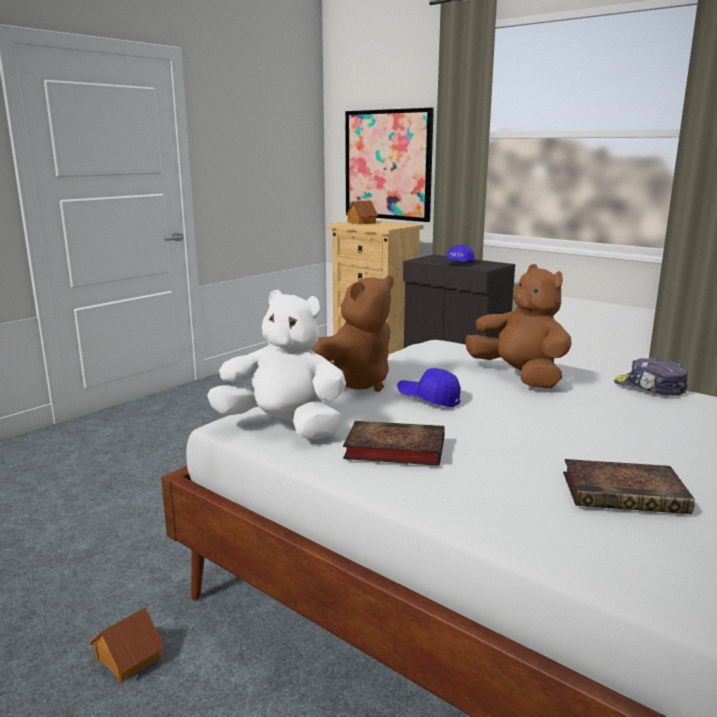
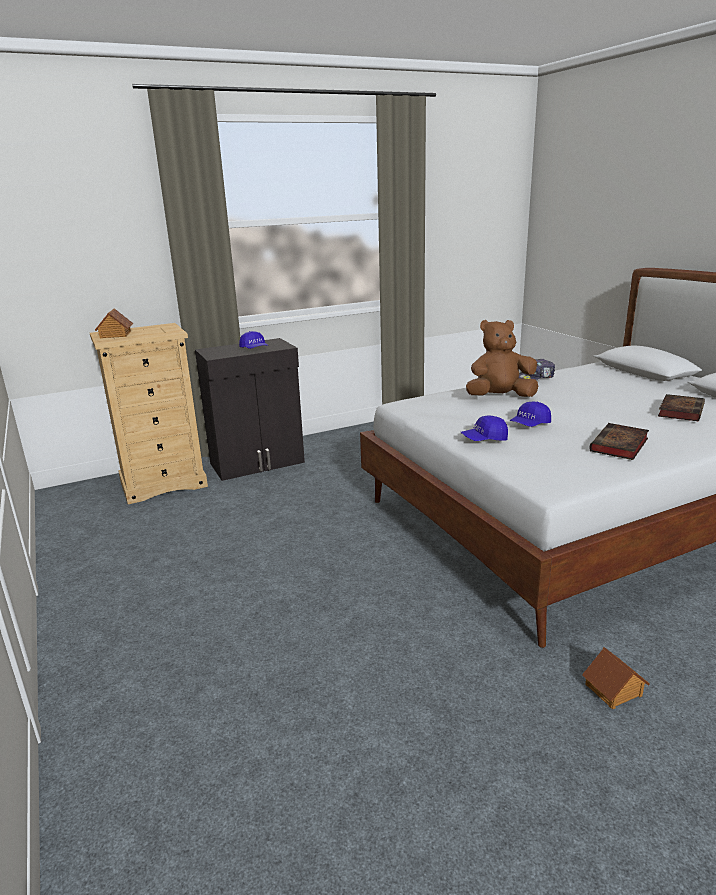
camera: 65 degrees left, 5 degrees up
(284, 427) = (570, 471): white plush toy -> none
(354, 383) = (484, 440): brown plush toy -> blue cap
(388, 165) = (91, 266): picture -> none

